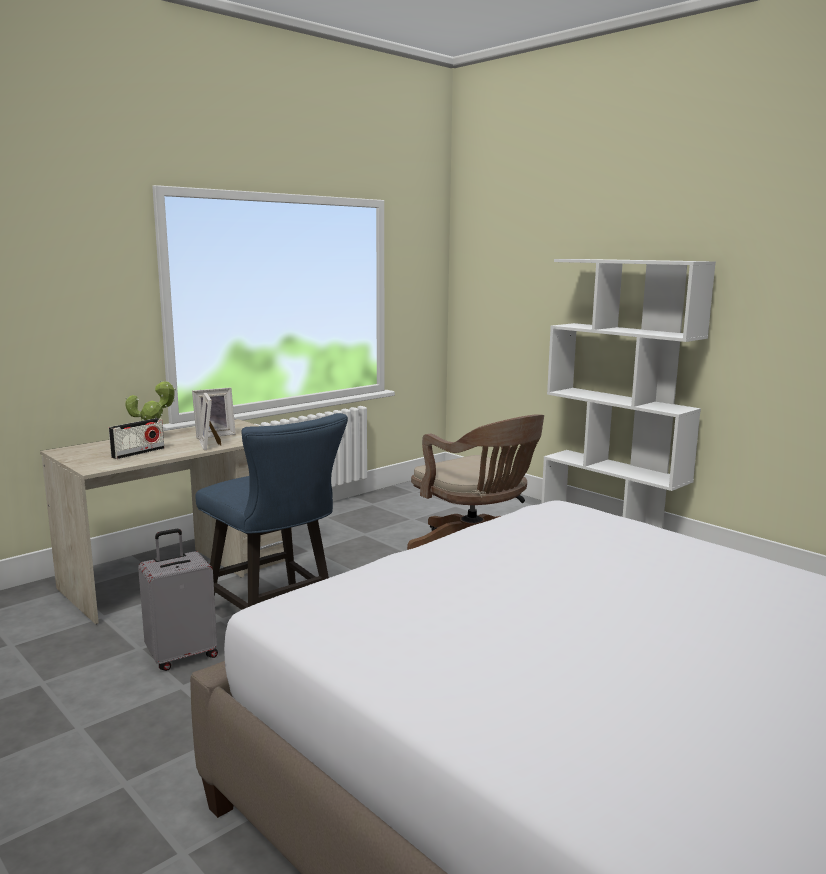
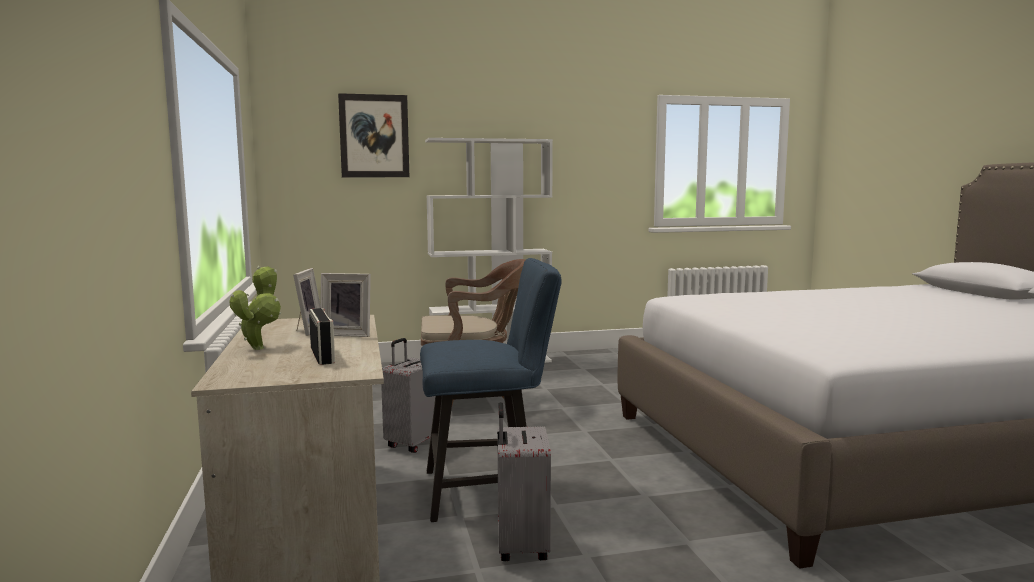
camera: 60 degrees left, 5 degrees down
(345, 564) = (413, 444): none -> grey suitcase
(537, 254) = (374, 136): none -> picture

